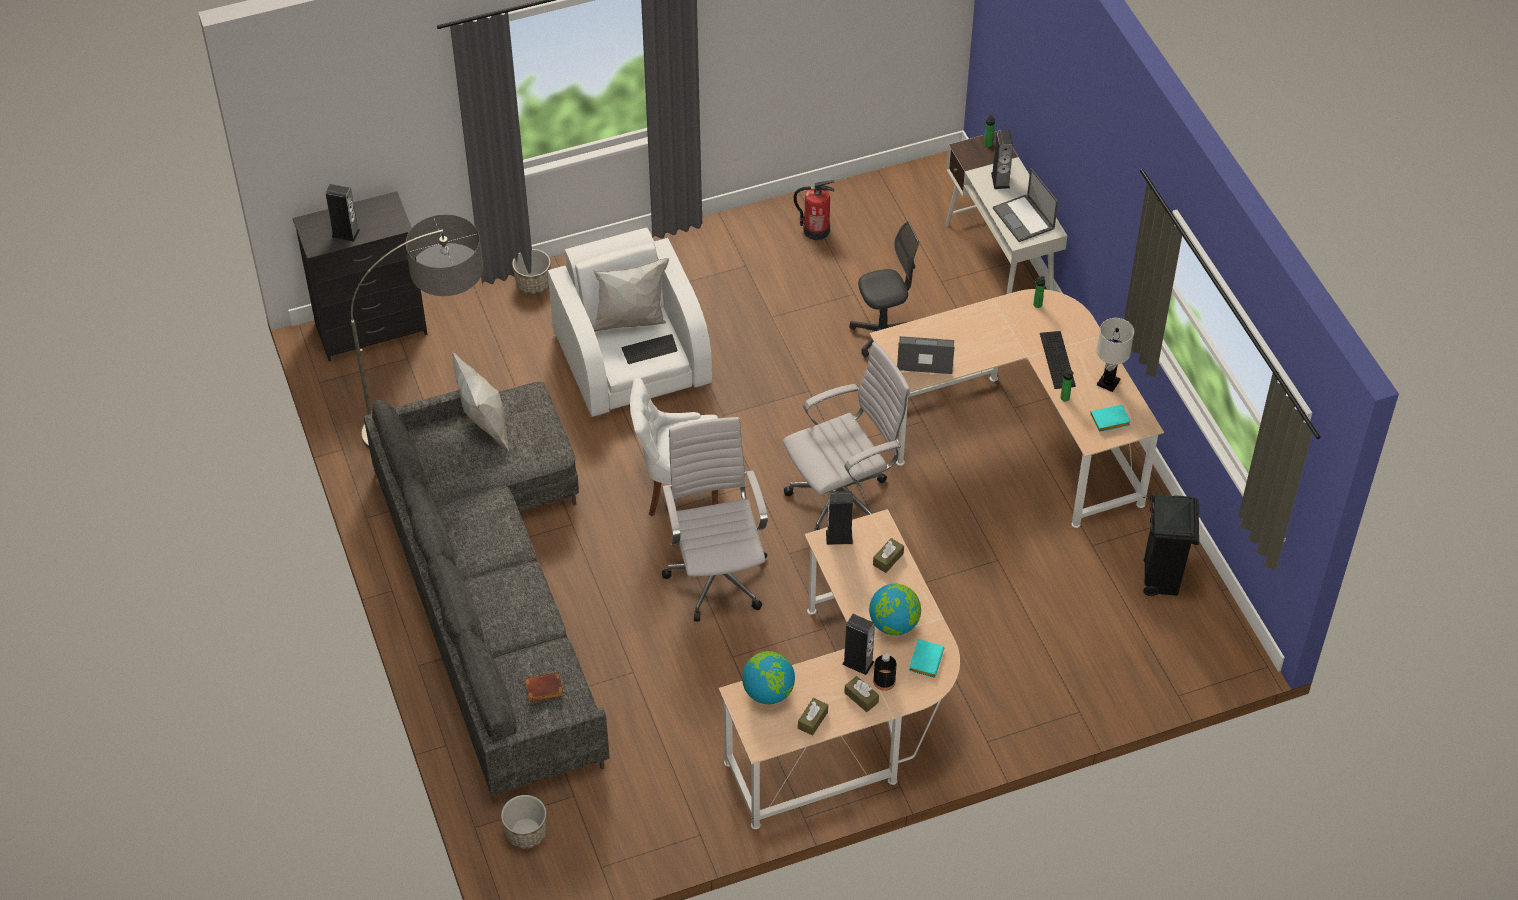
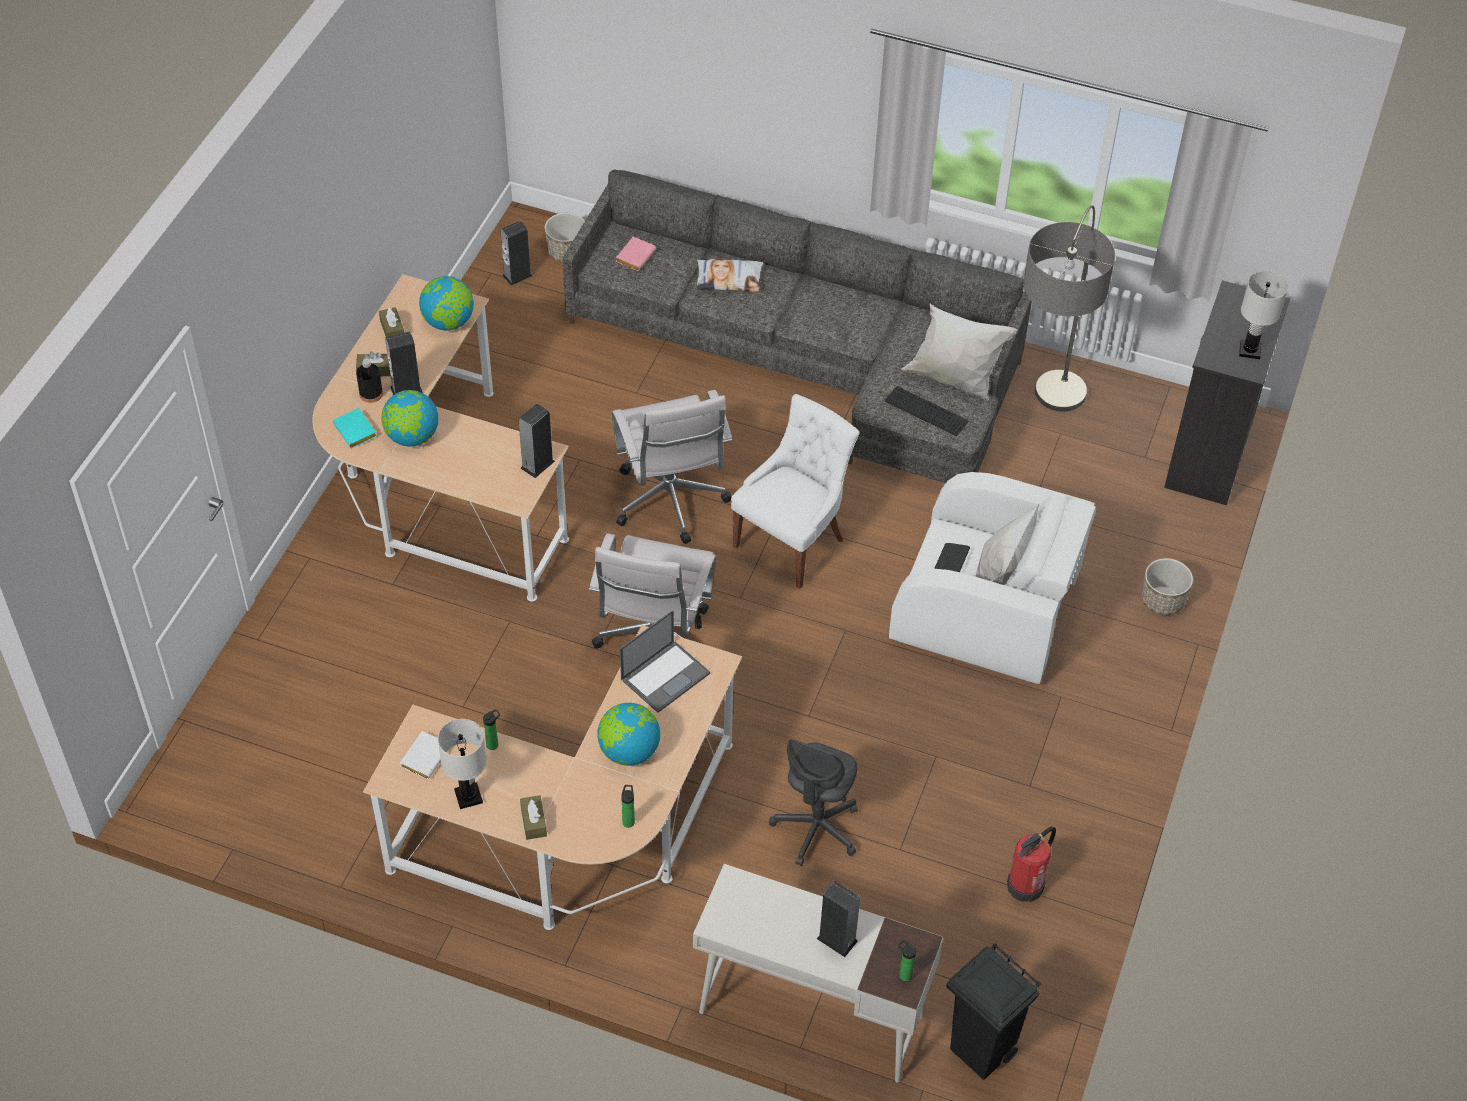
camera: 130 degrees right, 0 degrees up
(345, 233) = (1232, 320): speaker -> speaker (517, 275)
(369, 211) = (1249, 350): none -> white table lamp
(510, 615) = (729, 279): none -> pillow
(543, 690) = (635, 255): brown book -> pink book
(716, 575) = (671, 504): white office chair -> white office chair turned 45 degrees clockwise
(888, 559) = (477, 479): brown tissue box -> brown tissue box (533, 822)
(994, 336) = (629, 751): none -> globe
(1024, 219) = (757, 913): laptop -> none
(1057, 360) = (542, 778): keyboard -> keyboard (926, 411)
(1109, 422) = (425, 756): turquoise book -> white book
(1161, 580) = (299, 811): black trash can -> black trash can (981, 1052)

